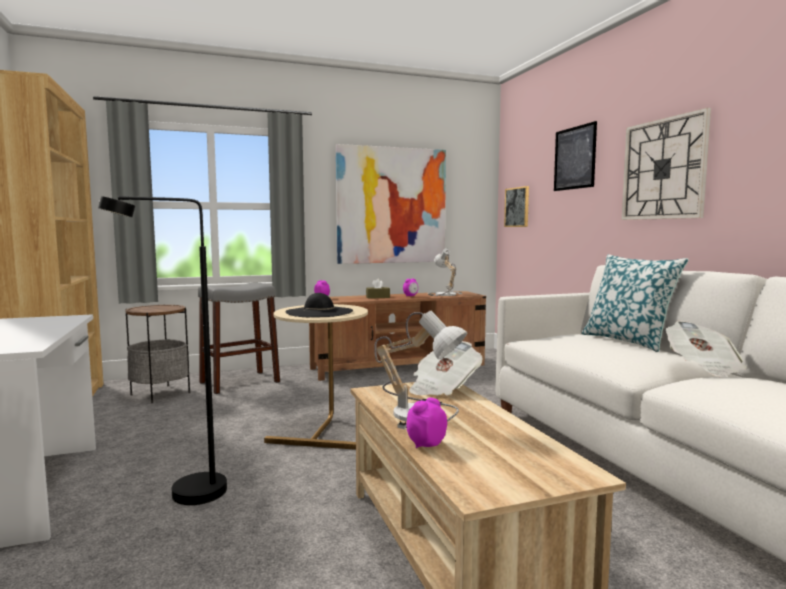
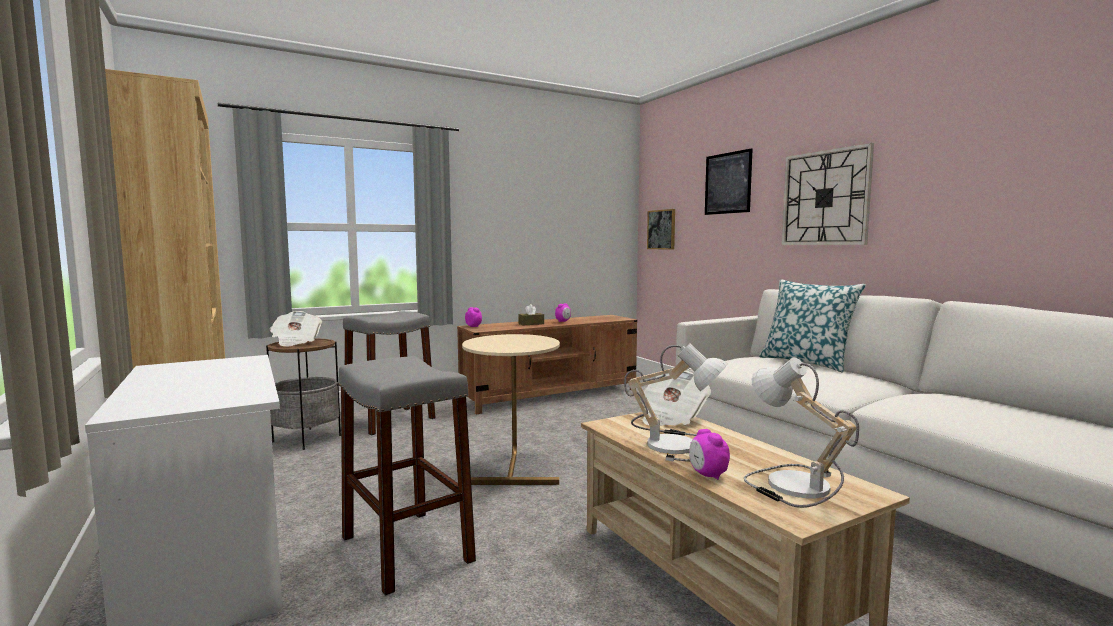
camera: 10 degrees left, 0 degrees up
(183, 496) = (406, 549): black floor lamp -> grey stool
(319, 312) = (511, 343): black hat -> none
(391, 205) = (537, 227): picture -> none
(425, 444) = (707, 475): alarm clock -> alarm clock turned 60 degrees counterclockwise
(443, 294) = (594, 319): table lamp -> table lamp (791, 485)
(703, 367) = (896, 386): newspaper -> newspaper (296, 342)

